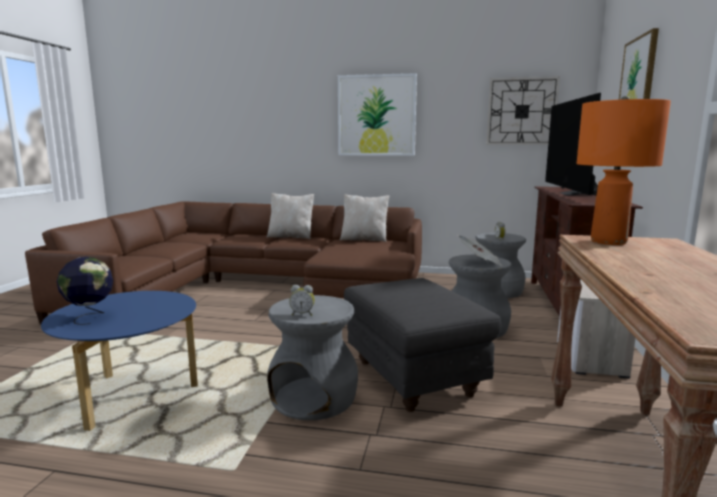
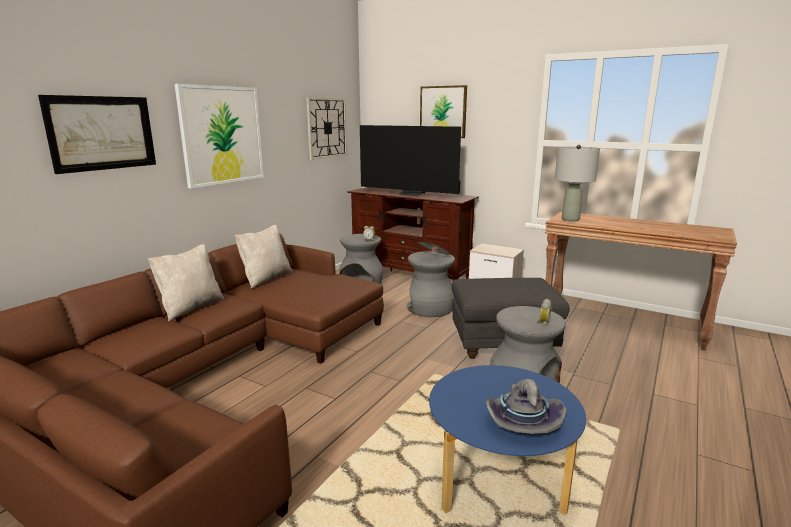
camera: 70 degrees left, 5 degrees up
(90, 317) = (521, 421): globe -> grey hat
(283, 111) = (102, 133): none -> picture
(607, 241) = (570, 219): orange table lamp -> grey table lamp

